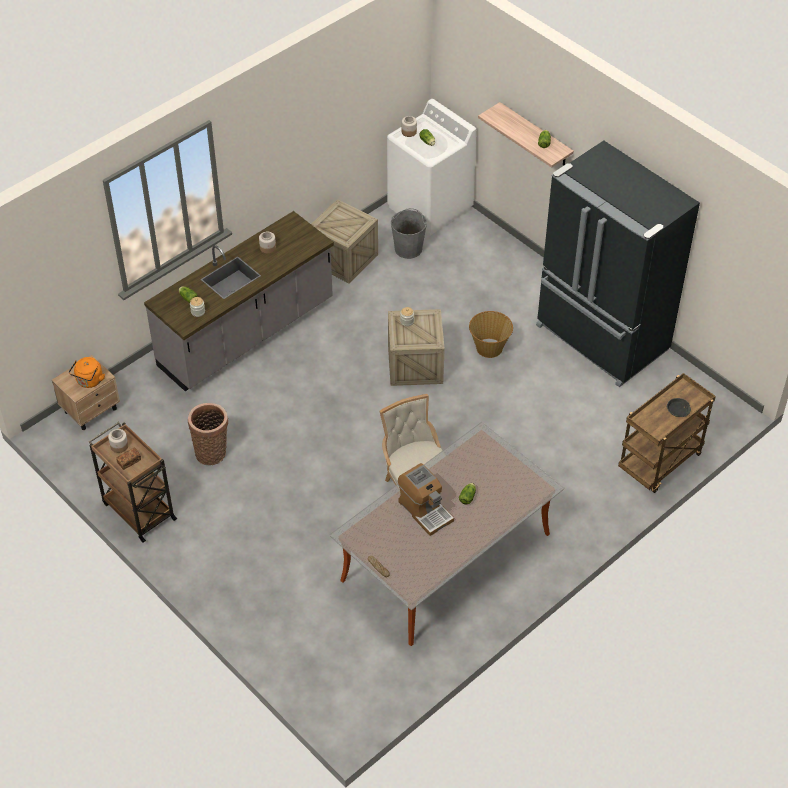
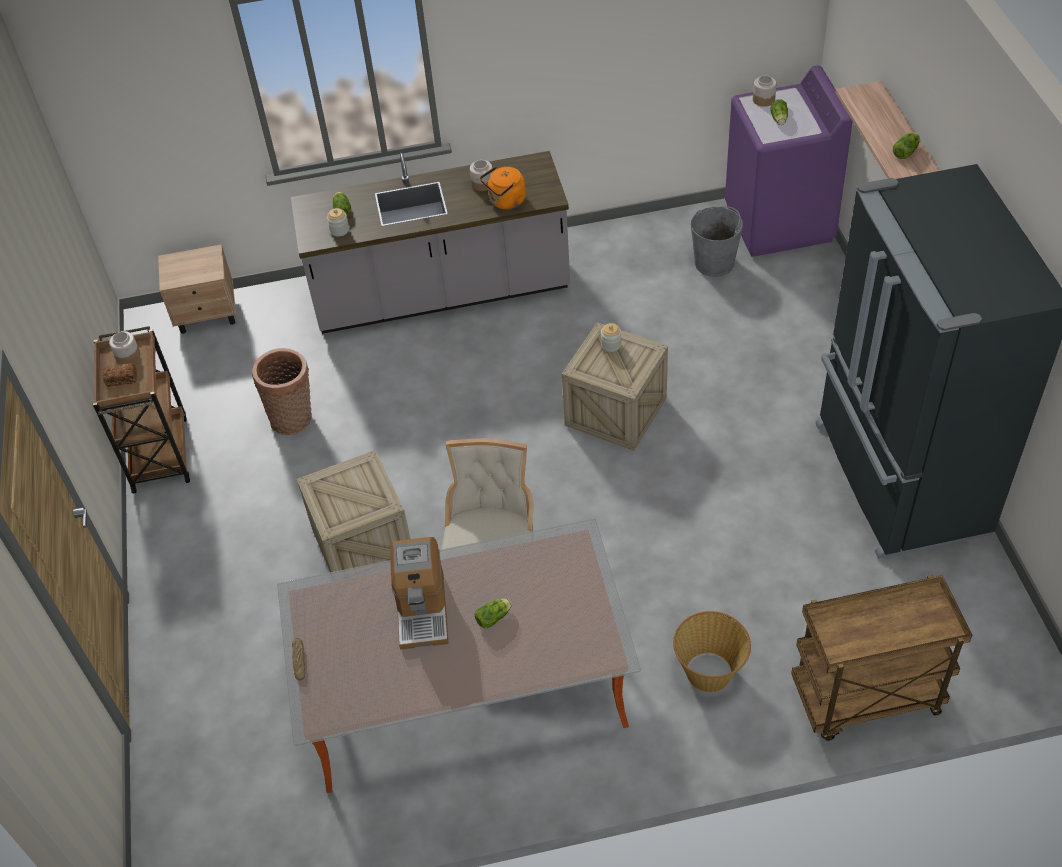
camera: 35 degrees right, 0 degrees up
(89, 381) = (193, 273): orange kettle -> orange kettle (505, 202)
(343, 259) = (624, 247): crate -> crate (362, 543)
(430, 207) = (779, 222): white washing machine -> purple washing machine
(489, 347) = (730, 428): basket -> basket (709, 671)
(678, 410) = (897, 630): grey bowl -> none

